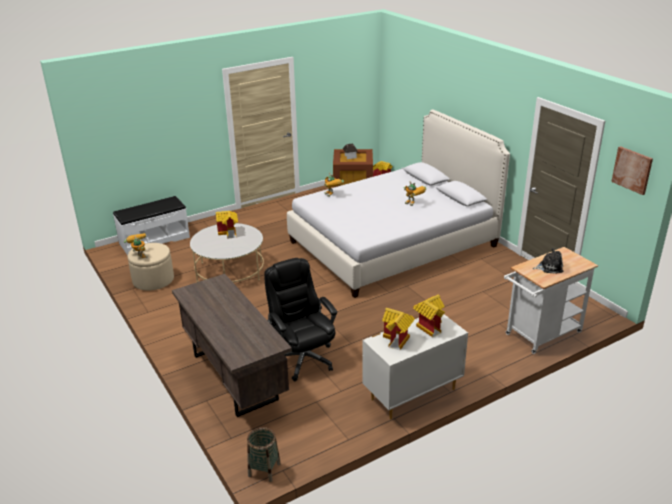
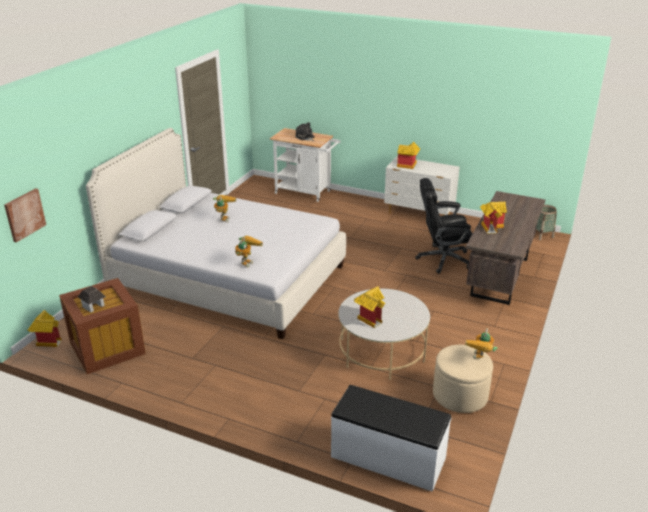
camera: 125 degrees left, 0 degrees up
(302, 358) = (442, 259): black office chair -> black office chair turned 60 degrees clockwise
(398, 340) = (434, 170): toy house -> toy house (491, 227)
(632, 170) = (237, 70): picture -> picture (24, 214)

